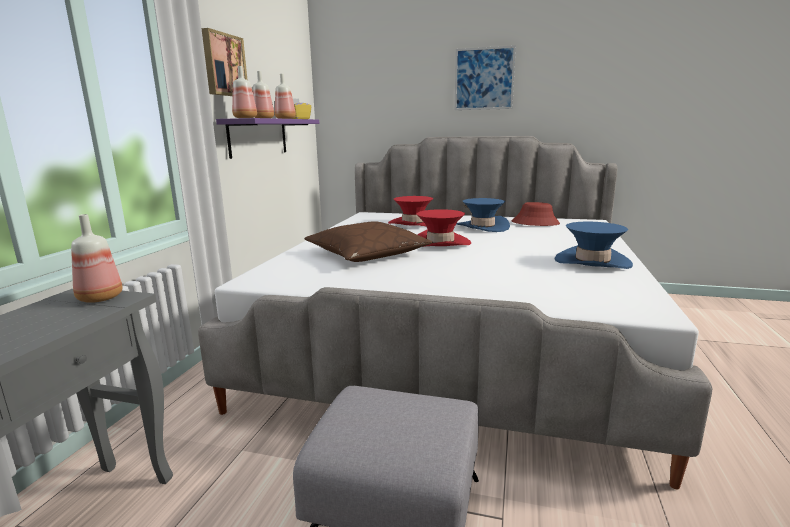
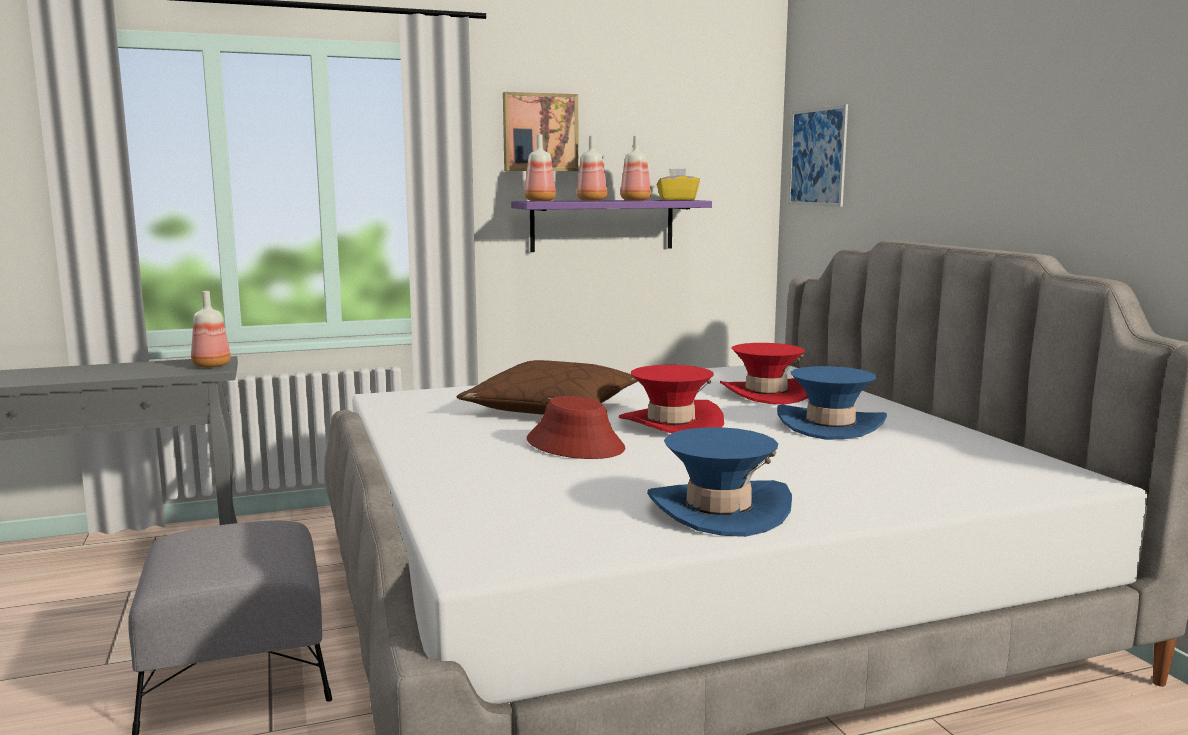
camera: 55 degrees right, 5 degrees down
(484, 79) = (989, 127): picture -> picture (817, 157)
(535, 223) = (949, 447): red hat -> red hat (575, 445)

